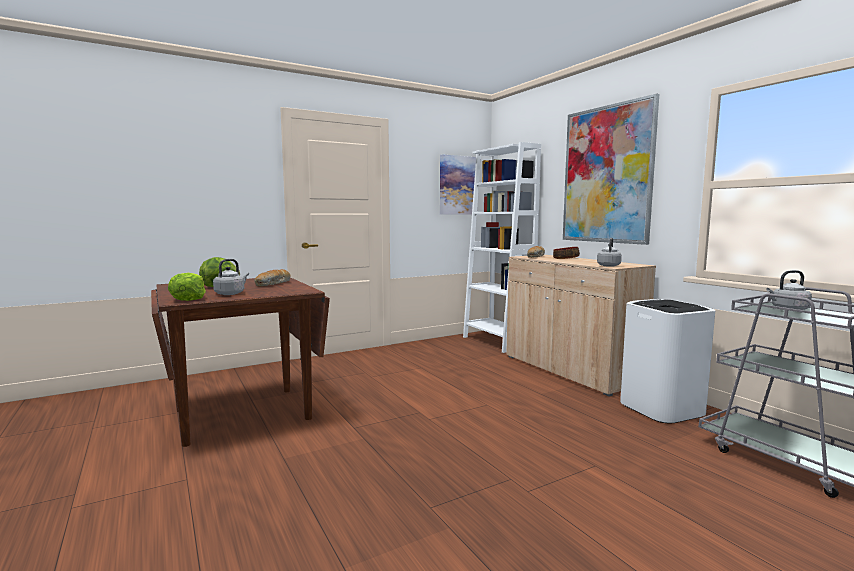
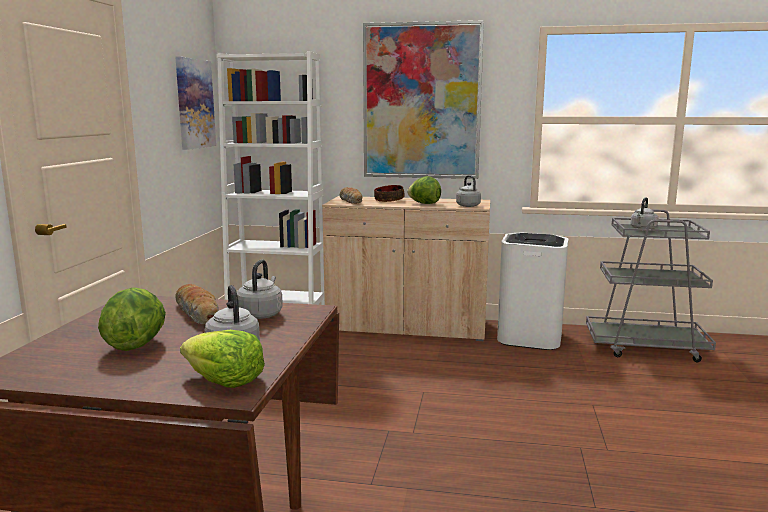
camera: 50 degrees left, 5 degrees up
(287, 288) = (261, 314): none -> grey kettle
(581, 262) = (424, 203): none -> lettuce

